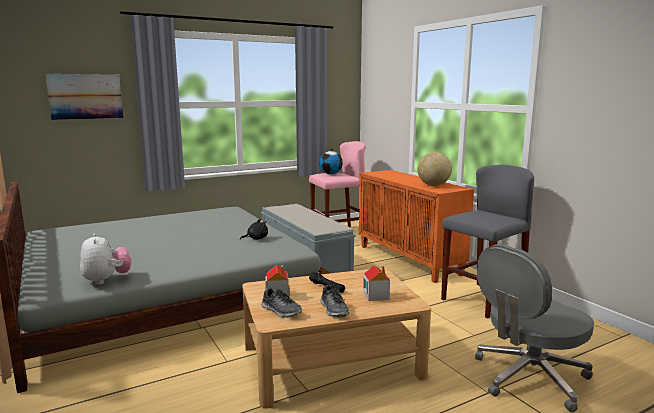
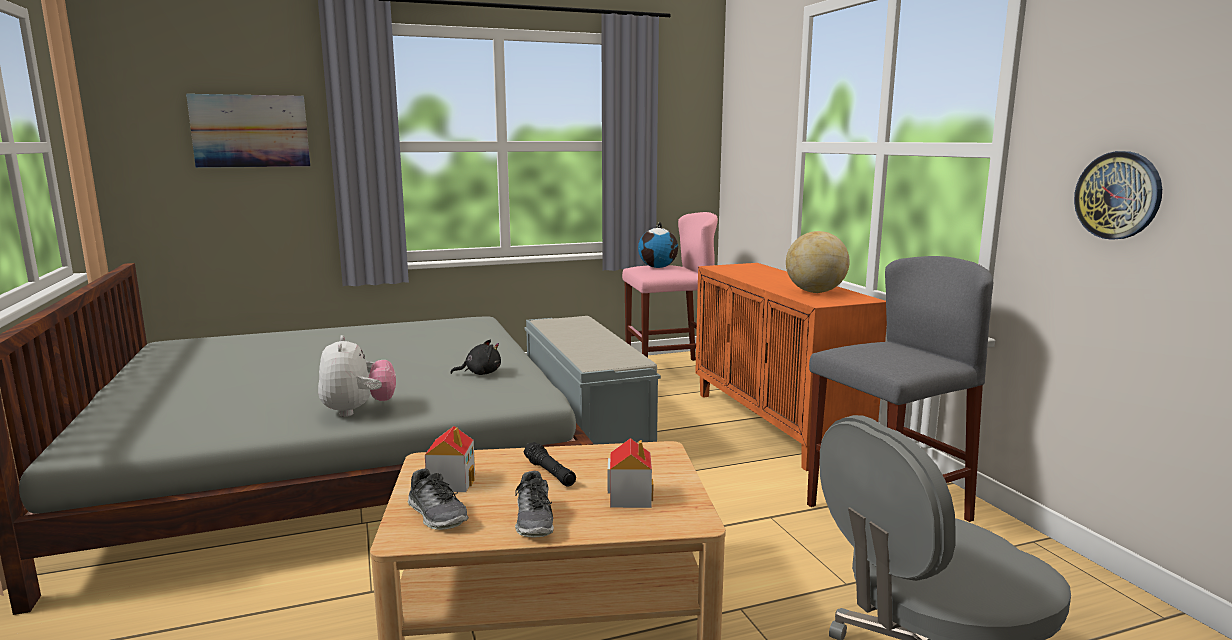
camera: 10 degrees right, 0 degrees up
(107, 280) = (188, 432): plush toy -> plush toy (358, 410)
(592, 133) = (1118, 195): none -> wall clock

